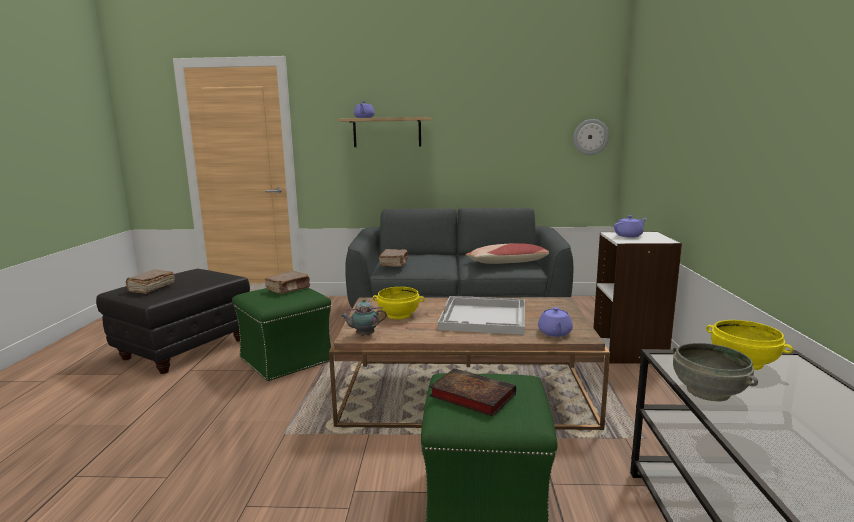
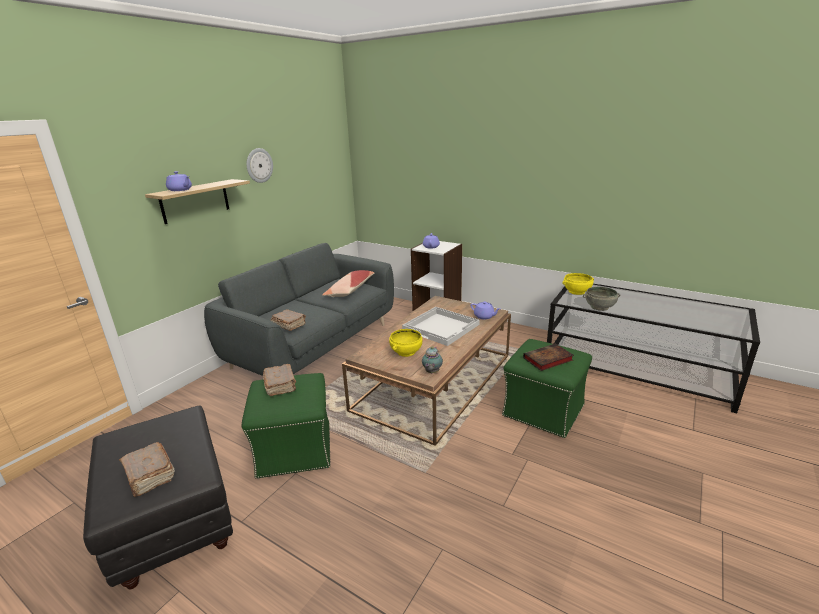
camera: 60 degrees left, 10 degrees up
(590, 137) = (337, 178): wall clock -> wall clock (259, 165)

